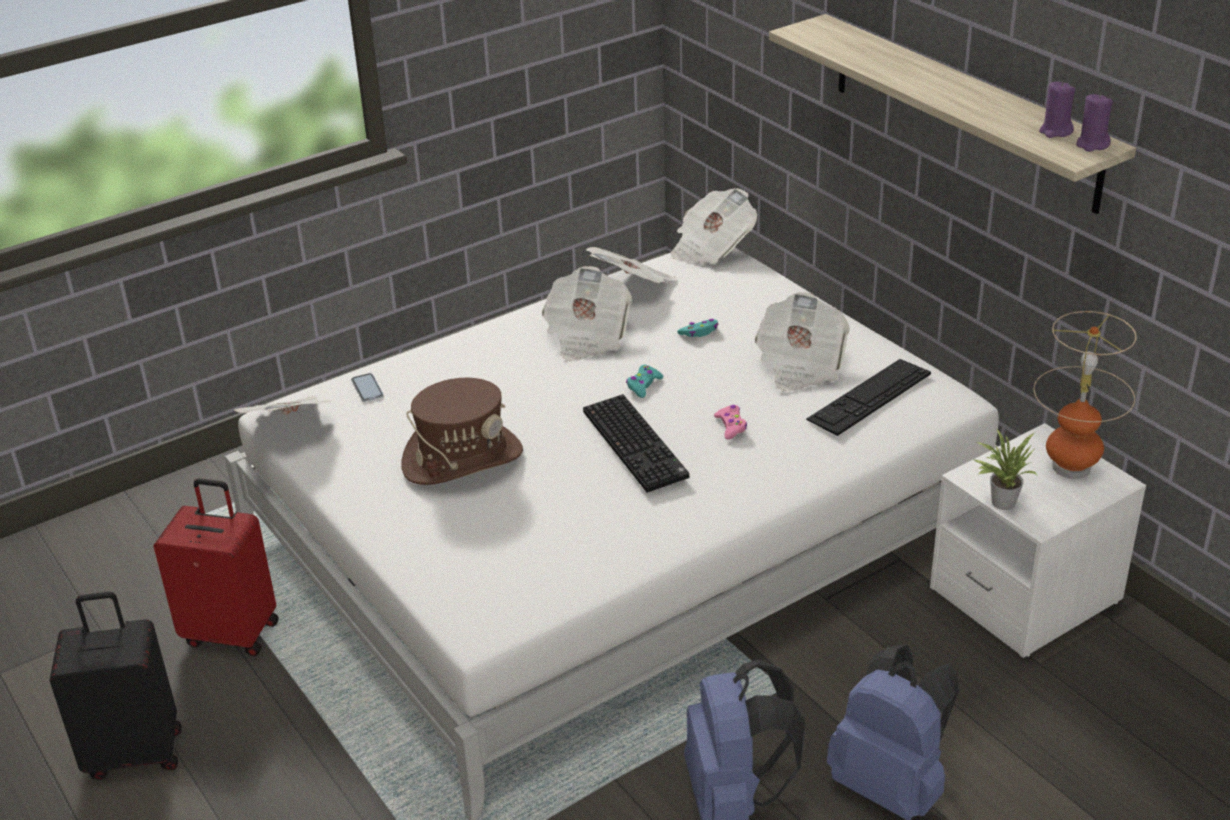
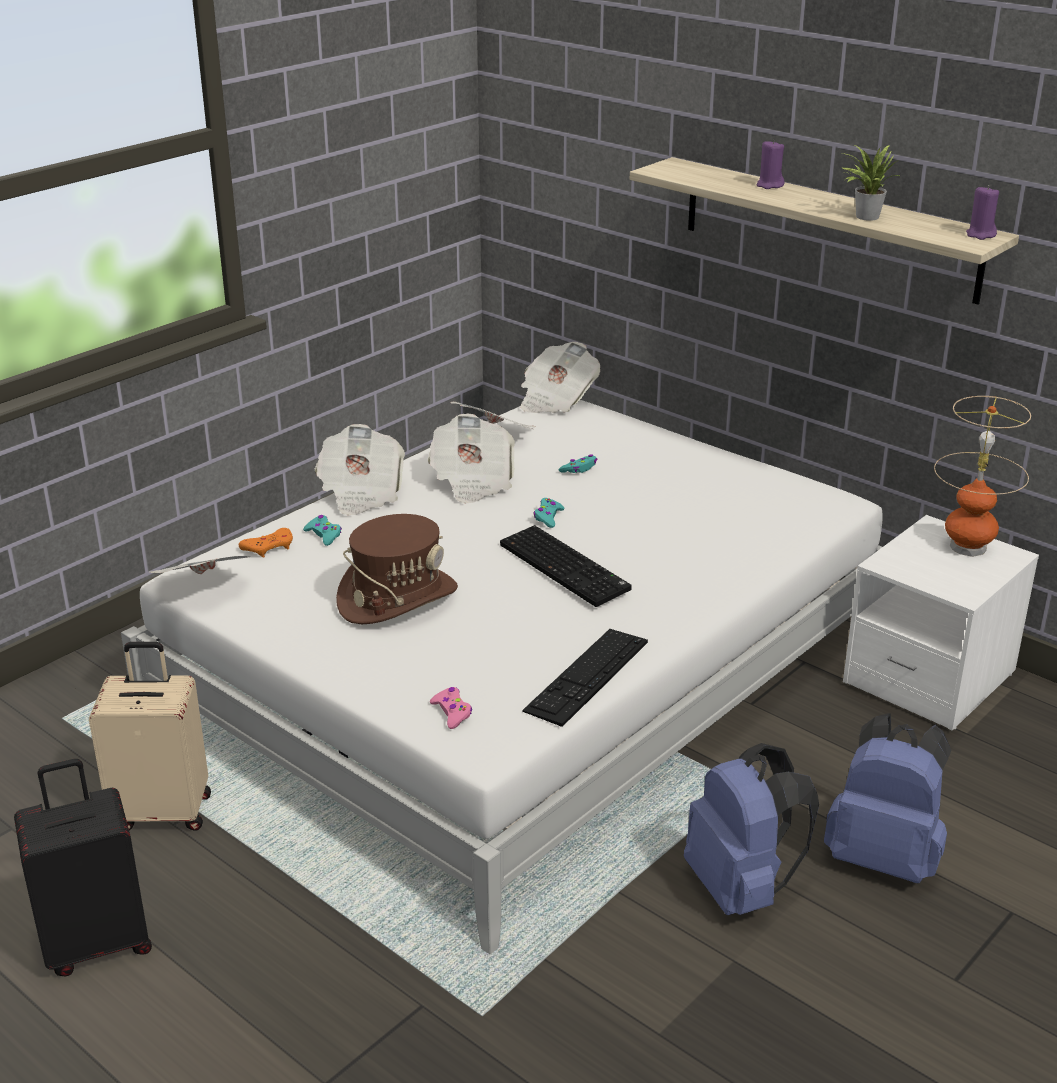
camera: 15 degrees left, 5 degrees down
(232, 632) = (163, 810): red suitcase -> beige suitcase
(367, 388) = (269, 547): phone -> orange game controller
(422, 381) = (324, 535): none -> turquoise game controller
(731, 426) = (648, 543): pink game controller -> pink game controller (452, 712)
(800, 365) = (689, 486): newspaper -> newspaper (361, 493)
(869, 396) = (766, 505): keyboard -> keyboard (587, 676)
(1000, 501) = (920, 581): potted plant -> potted plant (864, 216)
(1055, 131) = (941, 227): purple candle -> purple candle (769, 185)

